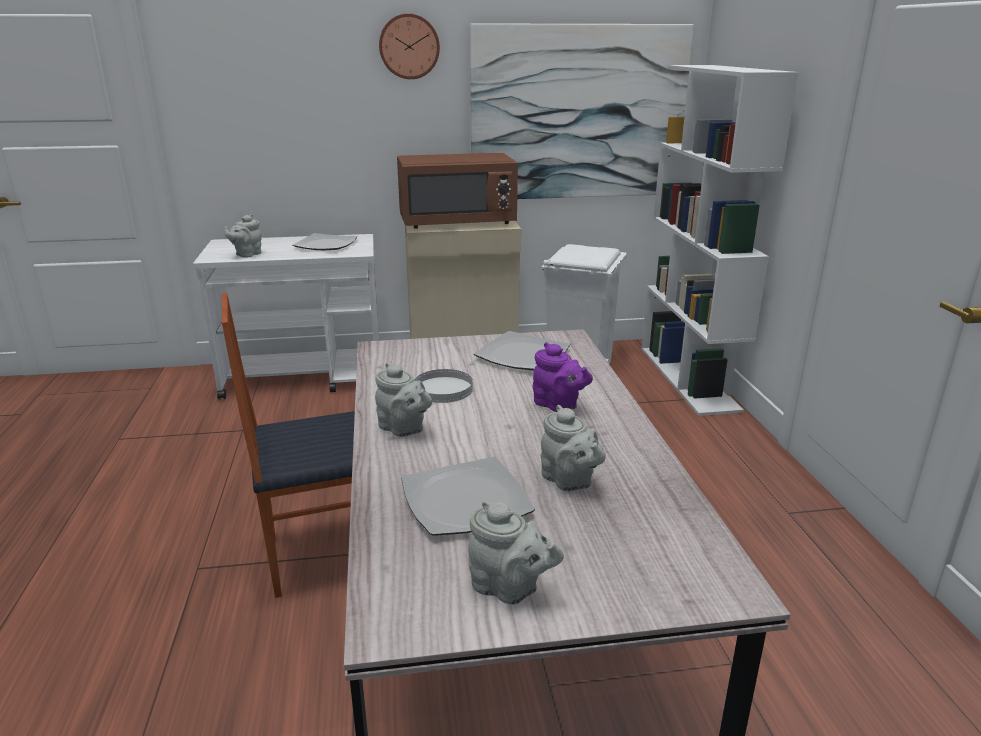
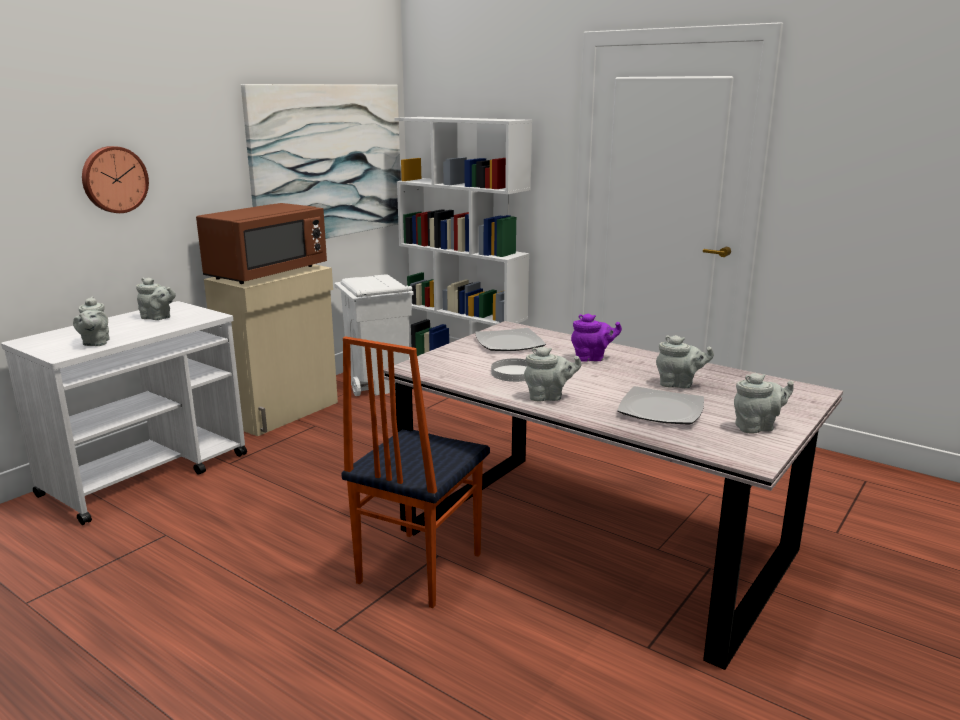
camera: 45 degrees left, 5 degrees down
(325, 245) = (158, 318): plate -> grey teapot
(409, 46) = (190, 106): wall clock -> wall clock (114, 179)

